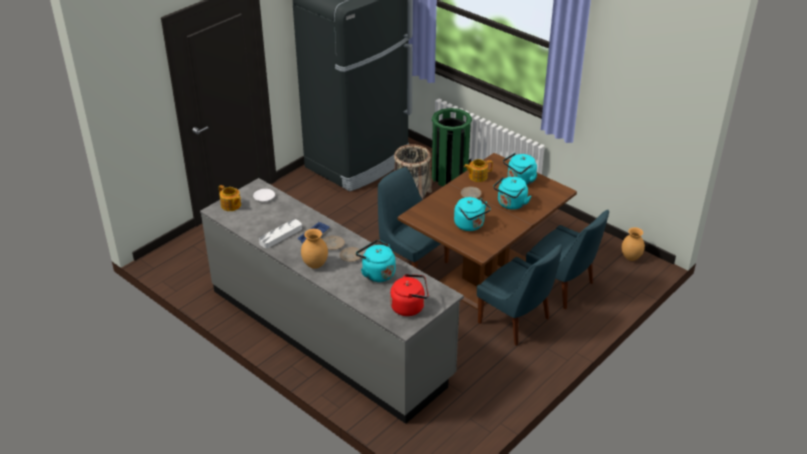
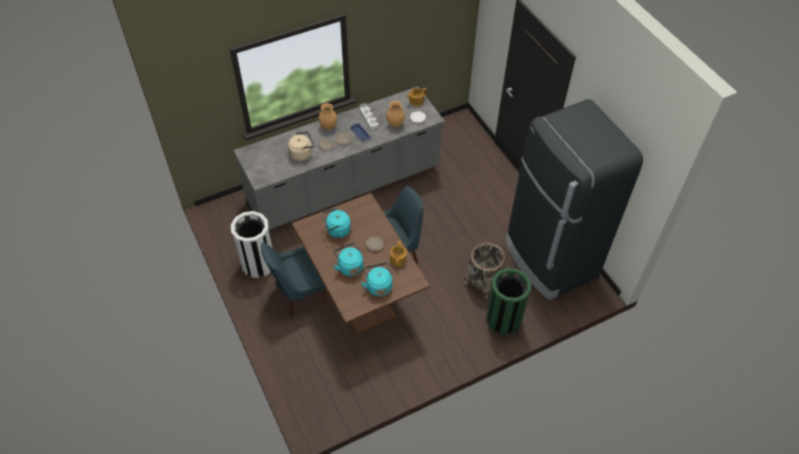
camera: 110 degrees right, 15 degrees up
(376, 273) = (302, 153): turquoise kettle -> beige kettle
(410, 307) = (260, 160): red kettle -> none
(498, 372) = (258, 264): none -> white trash can
(562, 287) = (318, 341): blue chair -> none
(631, 258) = (328, 412): brown vase -> brown vase (395, 124)

